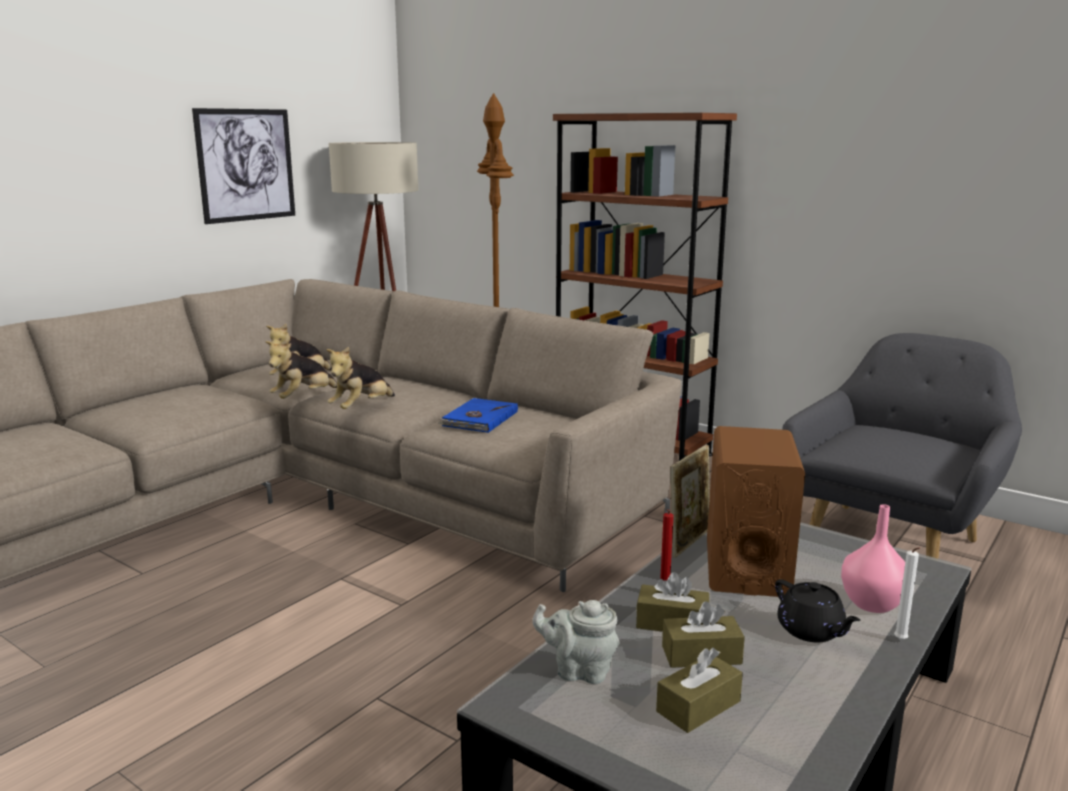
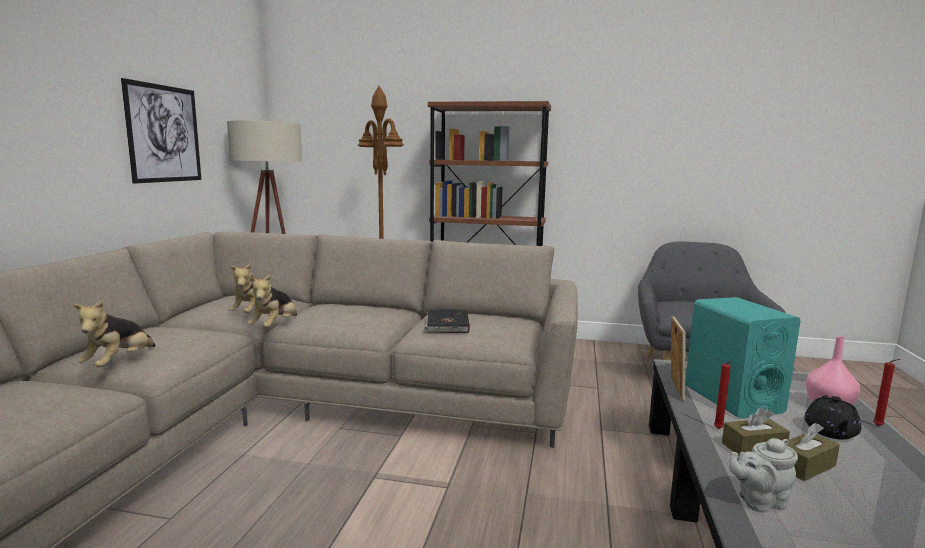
camera: 25 degrees left, 5 degrees down
(361, 408) = (341, 327): plush toy -> plush toy (119, 363)
(479, 419) = (446, 324): blue book -> black book
(698, 706) = (864, 506): brown tissue box -> none
(746, 568) = (732, 399): brown speaker -> turquoise speaker
(811, 631) = (830, 432): black teapot -> black teapot turned 75 degrees clockwise
(901, 641) = (879, 426): white candle -> red candle

